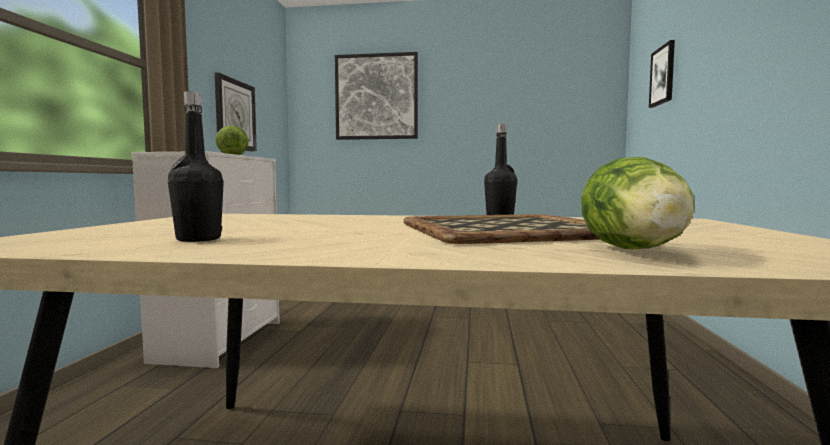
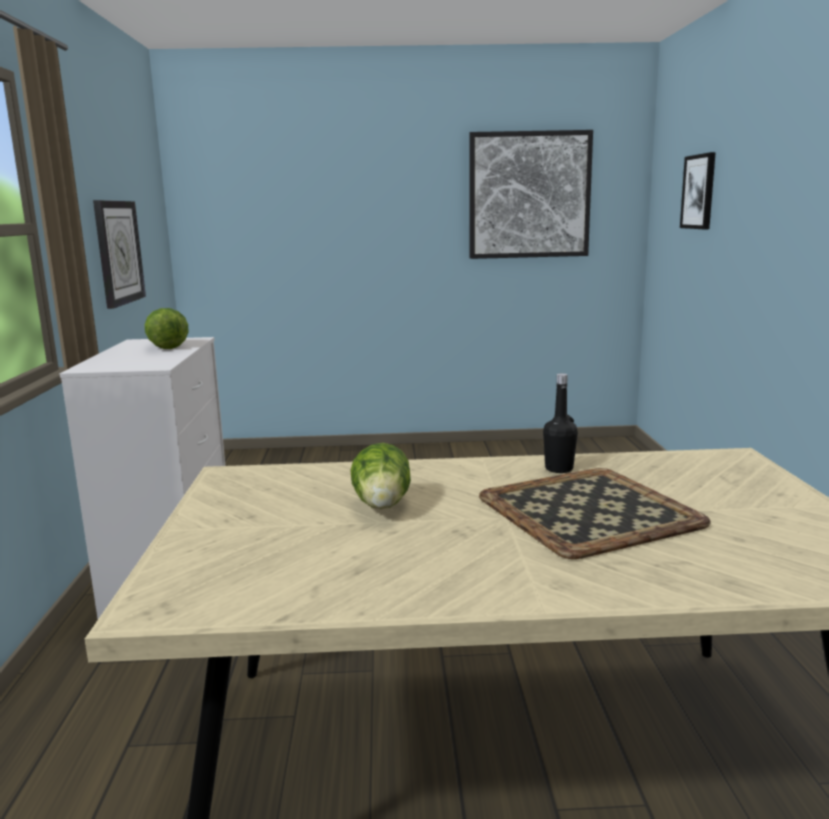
camera: 10 degrees left, 10 degrees up
(198, 239) = (338, 569): black bottle -> none
(376, 97) = (304, 194): picture -> picture (529, 195)
(638, 251) = (716, 564): lettuce -> lettuce (382, 507)

